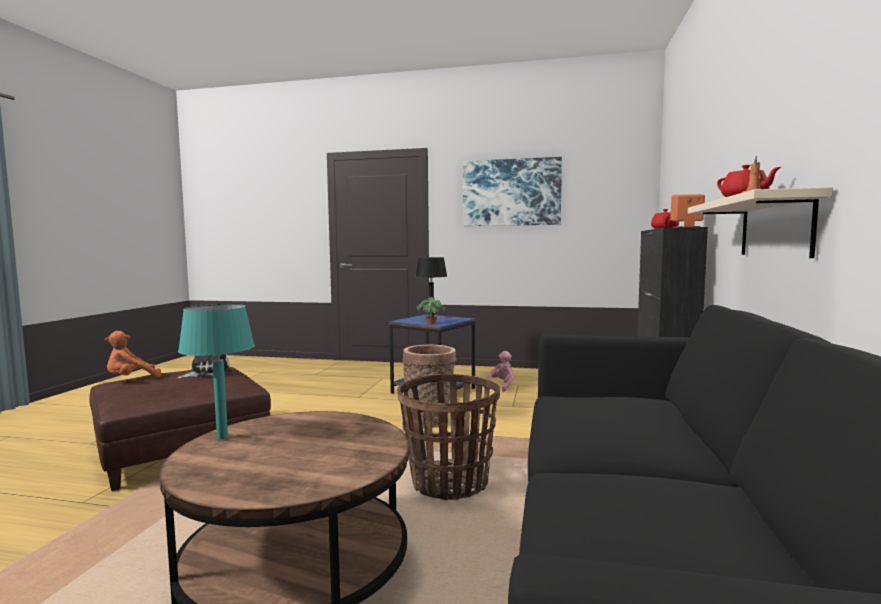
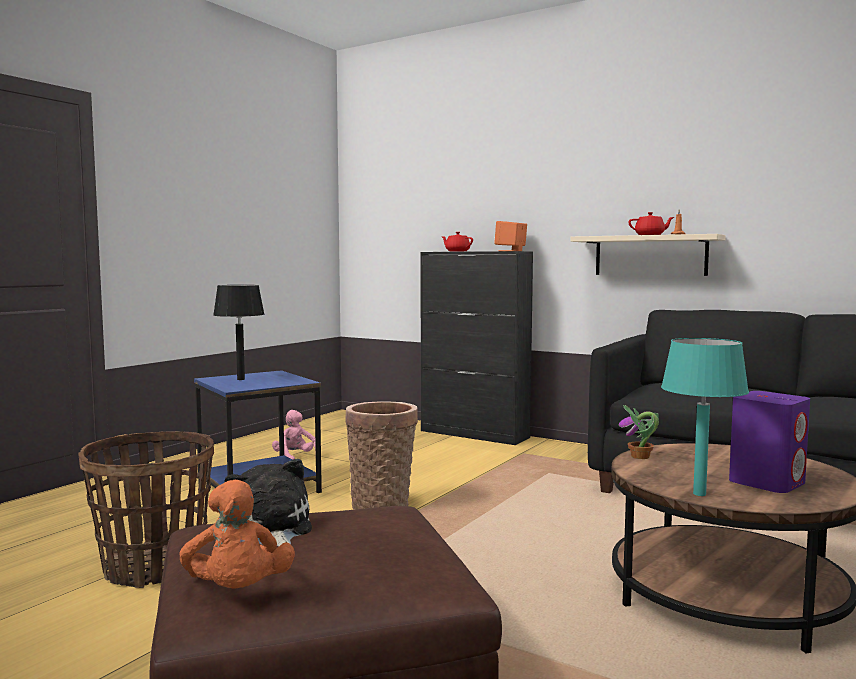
camera: 70 degrees left, 0 degrees up
(255, 461) = (767, 482): none -> purple speaker
(430, 323) = (287, 382): potted plant -> potted plant (640, 457)
(449, 483) = (567, 519): basket -> basket (154, 567)
(511, 192) = (211, 189): picture -> none

